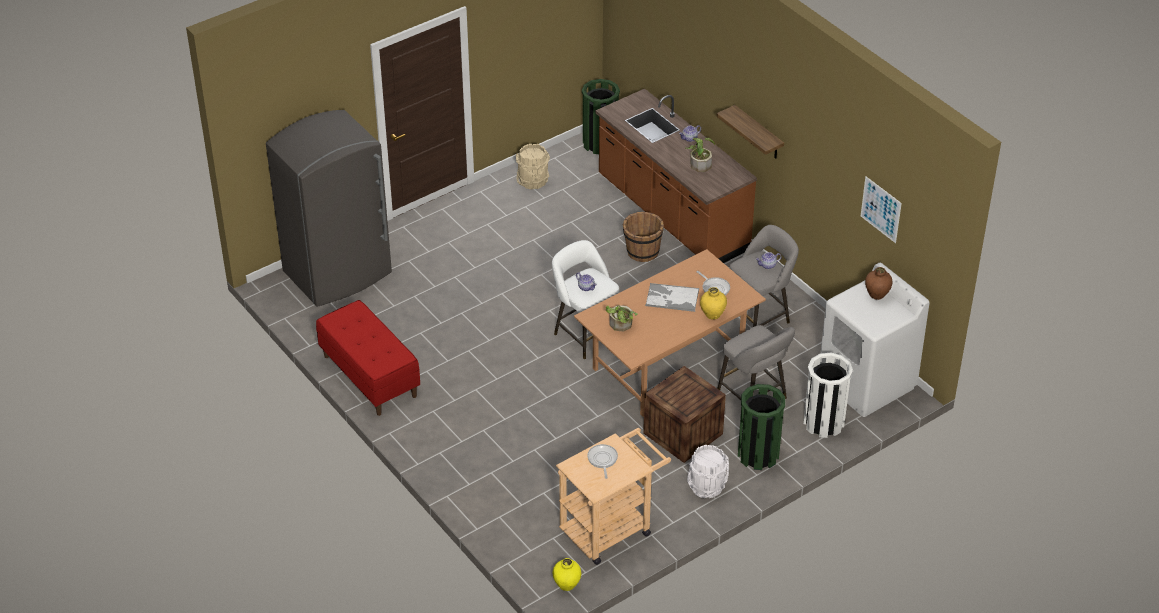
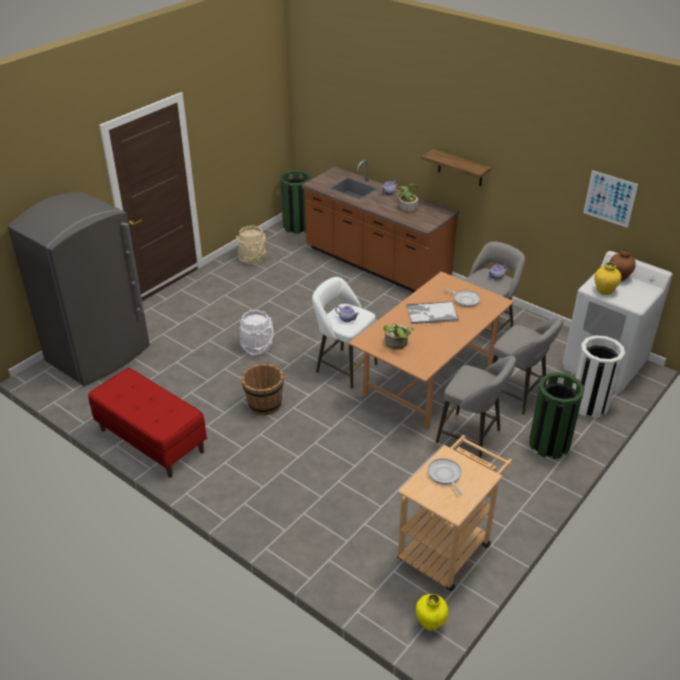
camera: 15 degrees left, 5 degrees down
(642, 252) = (364, 295): brown bucket -> brown bucket (264, 404)
(683, 433) = (471, 438): crate -> grey stool
(707, 486) = (519, 484): white bucket -> white bucket (257, 347)
(712, 314) = (475, 321): yellow vase -> yellow vase (604, 291)

